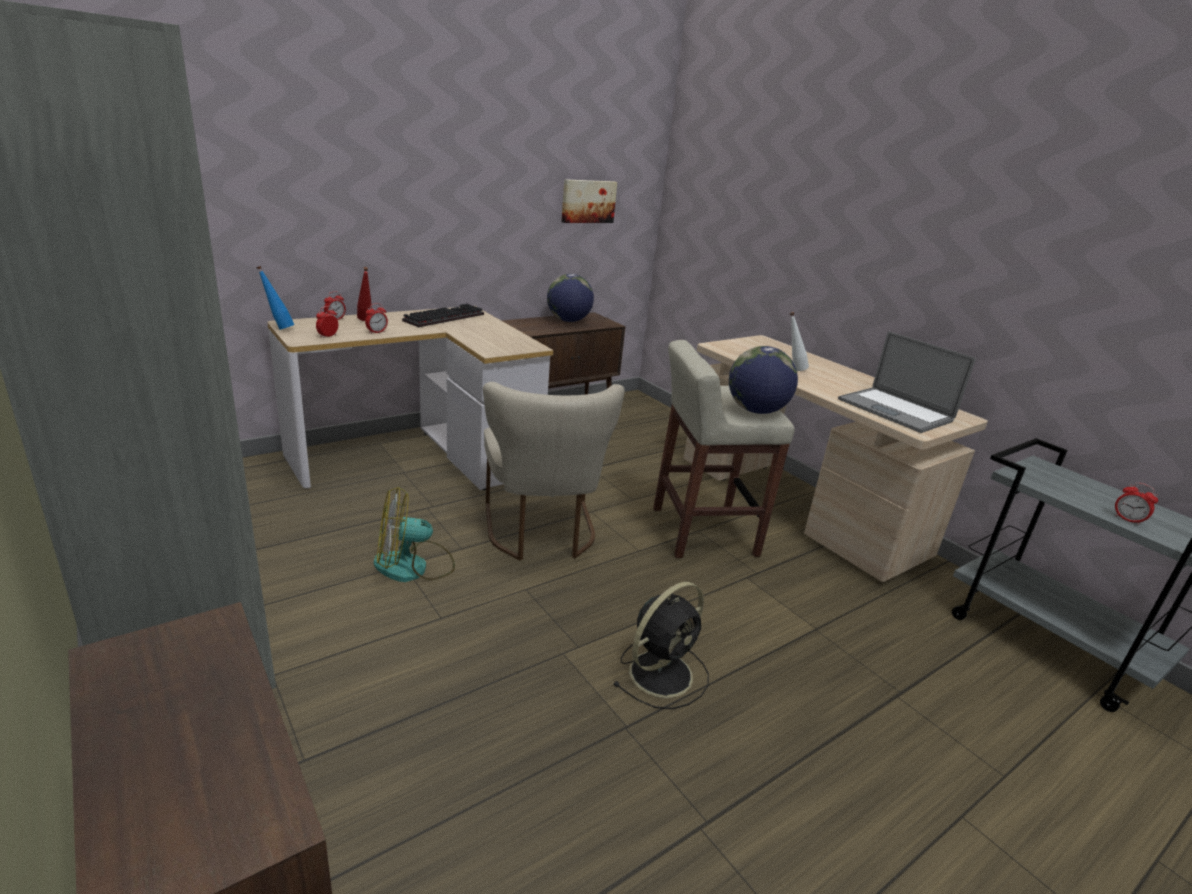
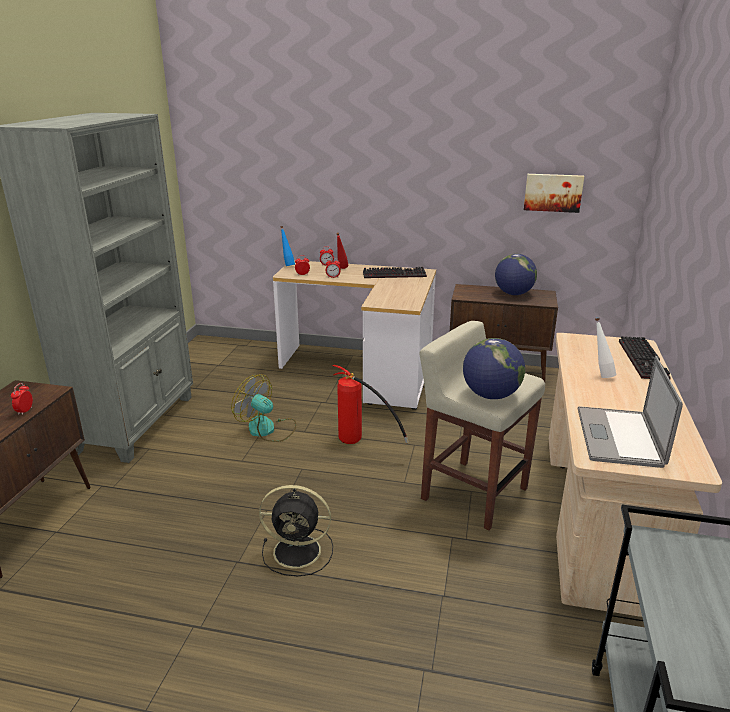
camera: 50 degrees right, 0 degrees up
(542, 533) = (360, 443): beige chair -> fire extinguisher
(789, 351) = (644, 360): none -> keyboard
(1127, 520) = (674, 627): alarm clock -> alarm clock (25, 411)

